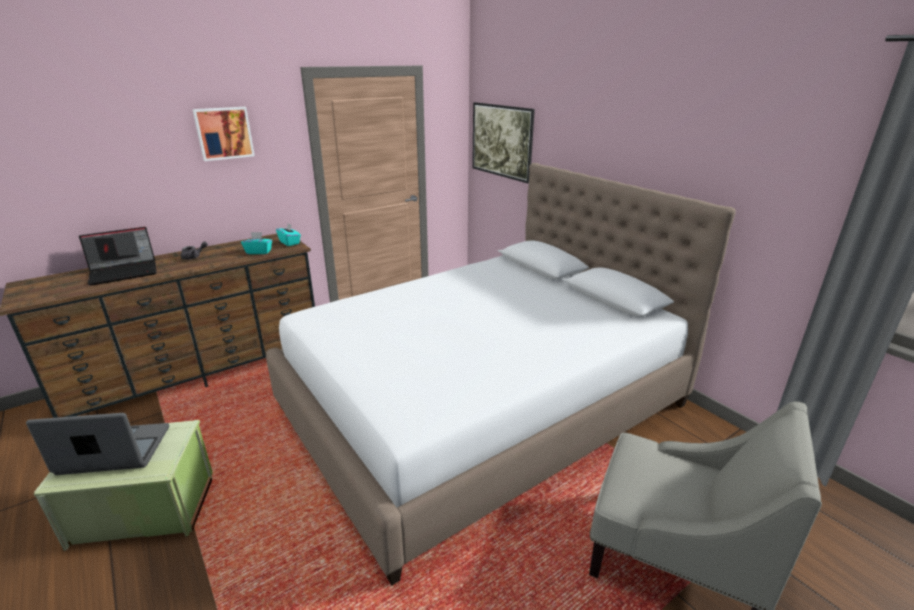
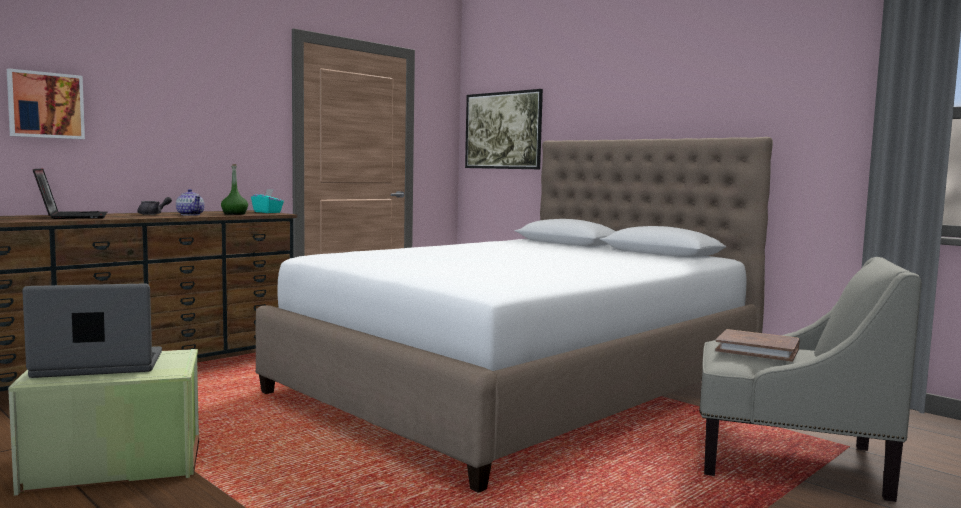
camera: 10 degrees left, 20 degrees down
(125, 272) = (72, 216): laptop -> laptop turned 75 degrees counterclockwise
(221, 257) = (190, 215): none -> teapot
(224, 133) = (203, 83): picture -> picture (45, 105)
(259, 252) = (234, 214): turquoise tissue box -> green bottle
(656, 477) = (757, 349): none -> brown book

